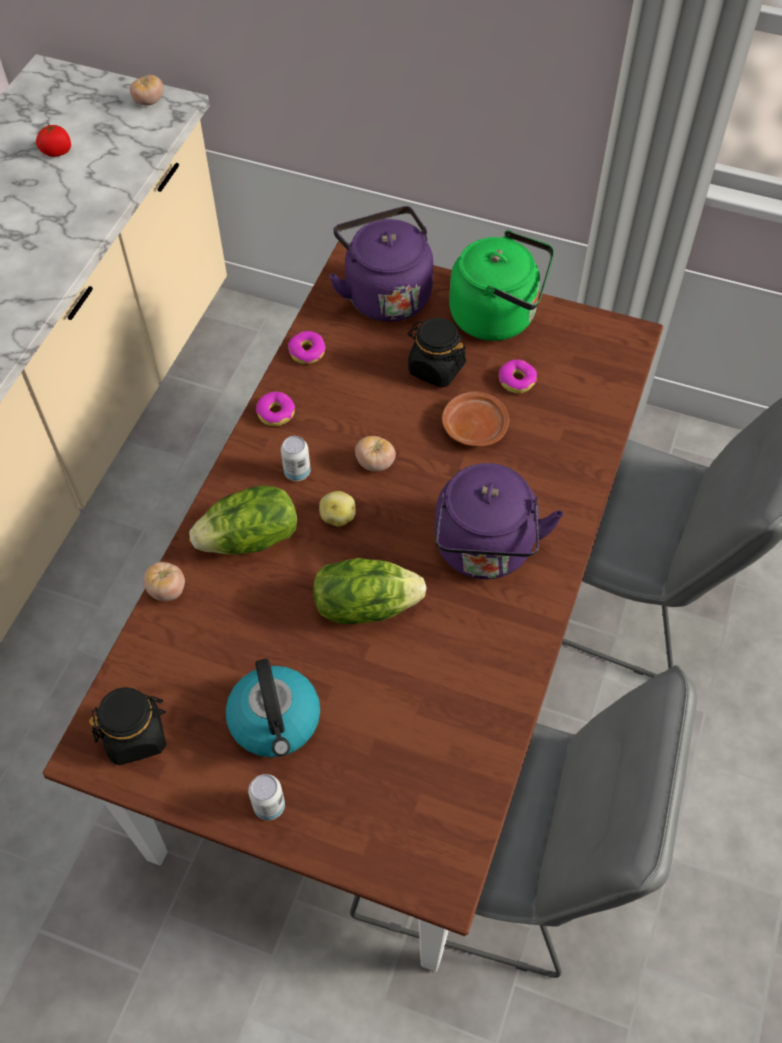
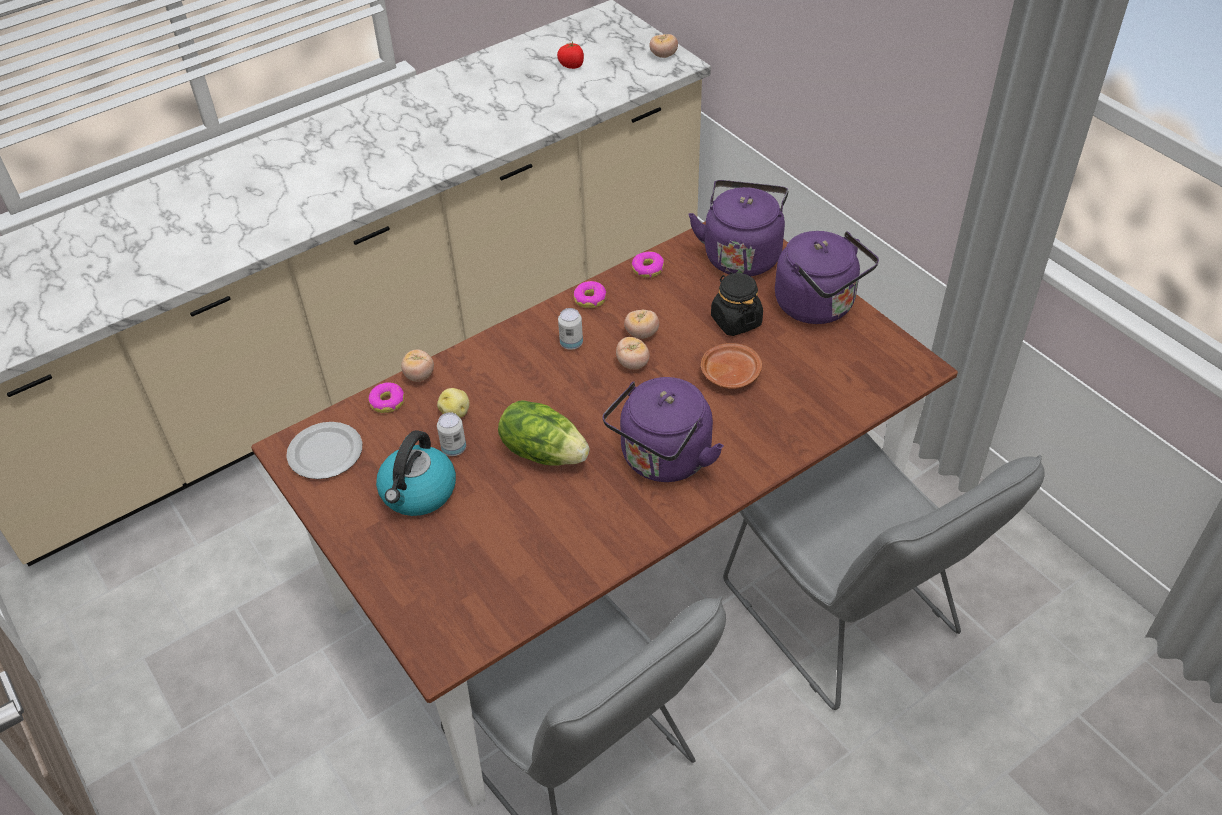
camera: 35 degrees right, 10 degrees down
(136, 735) = (324, 453): black jar -> plate
(251, 540) = (501, 371): lettuce -> none
(269, 806) = (368, 542): can -> can (454, 449)
(338, 516) = (575, 385): potato -> potato (455, 412)
(358, 426) = (641, 334): none -> tomato
(498, 316) = (819, 306): green kettle -> purple kettle
(517, 380) = (793, 357): donut -> donut (387, 402)

